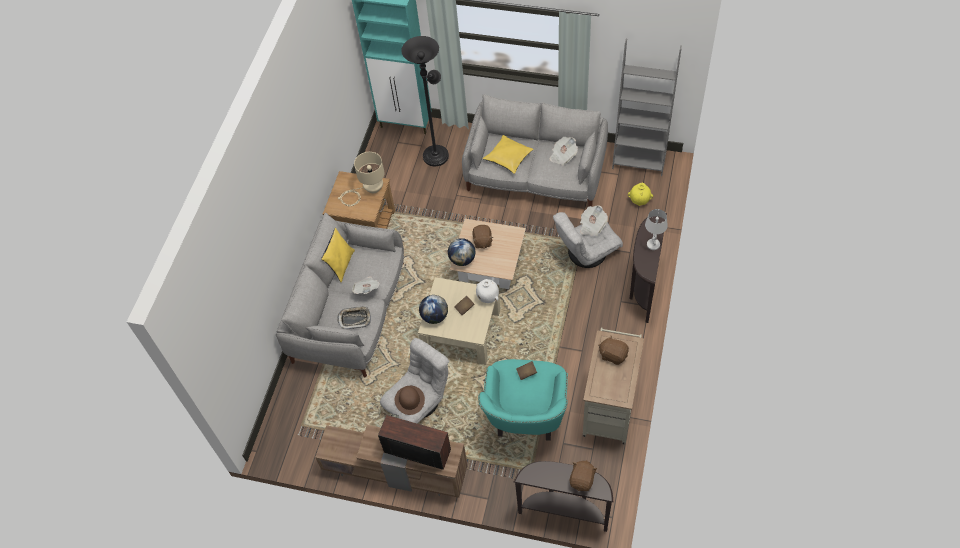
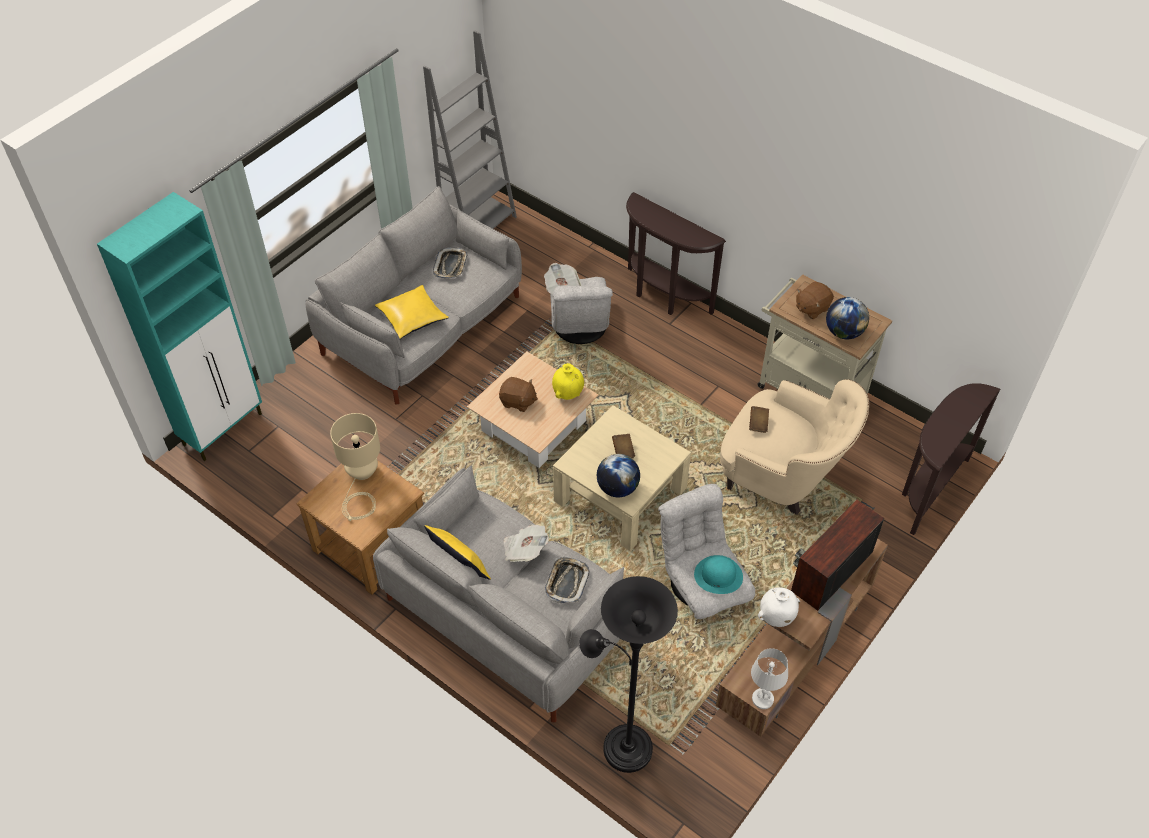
camera: 70 degrees left, 5 degrees down
(409, 400) = (718, 575): brown hat -> turquoise hat
(436, 153) = (306, 414): black floor lamp -> black floor lamp (622, 745)
(462, 259) = (533, 433): globe -> globe (843, 332)
(487, 297) = (621, 421): white vase -> white vase (776, 617)
(526, 417) = (783, 476): turquoise armchair -> beige armchair
(563, 156) = (451, 265): newspaper -> tray
(582, 480) = (963, 403): brown plush toy -> none
(639, 201) = (539, 250): yellow vase -> yellow vase (568, 393)
(653, 244) = (671, 220): white table lamp -> white table lamp (762, 699)

